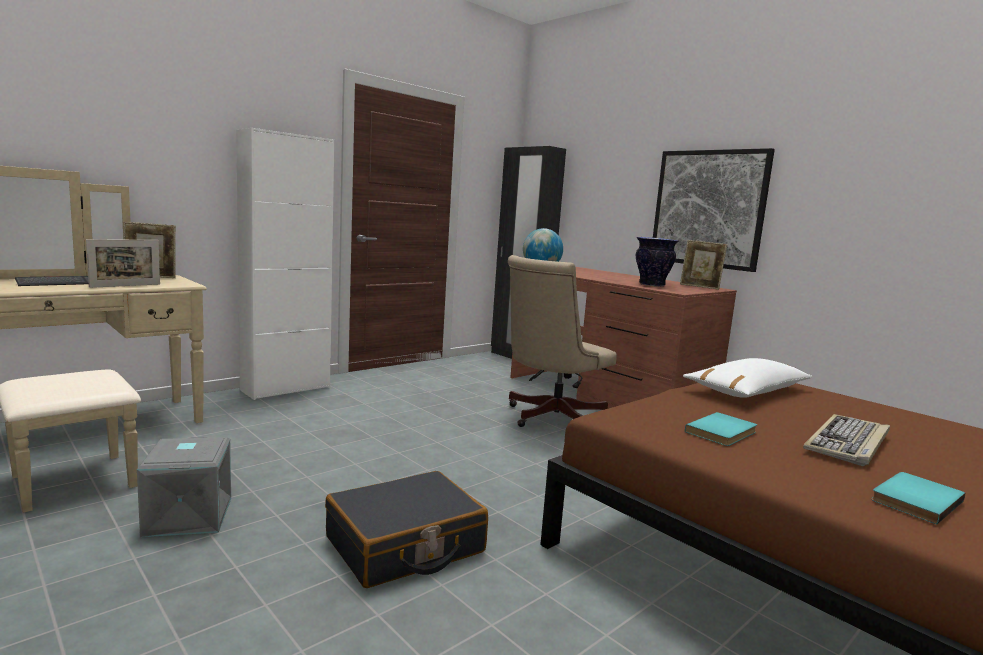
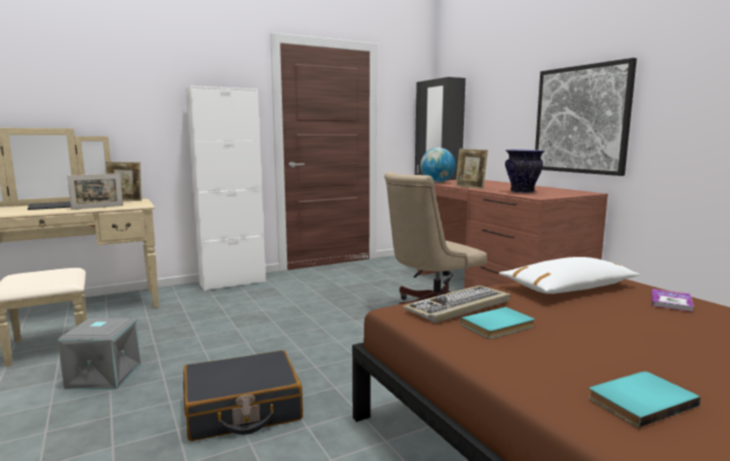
camera: 15 degrees right, 0 degrees up
(700, 287) = (571, 192): picture frame -> picture frame (470, 187)
(848, 443) = (625, 340): keyboard -> keyboard (458, 307)
(850, 404) = (671, 301): none -> book

